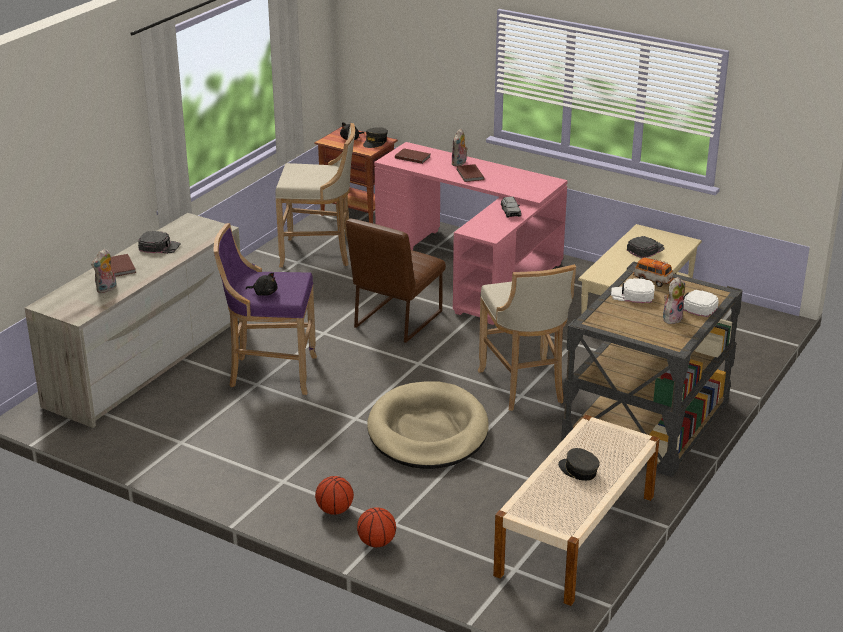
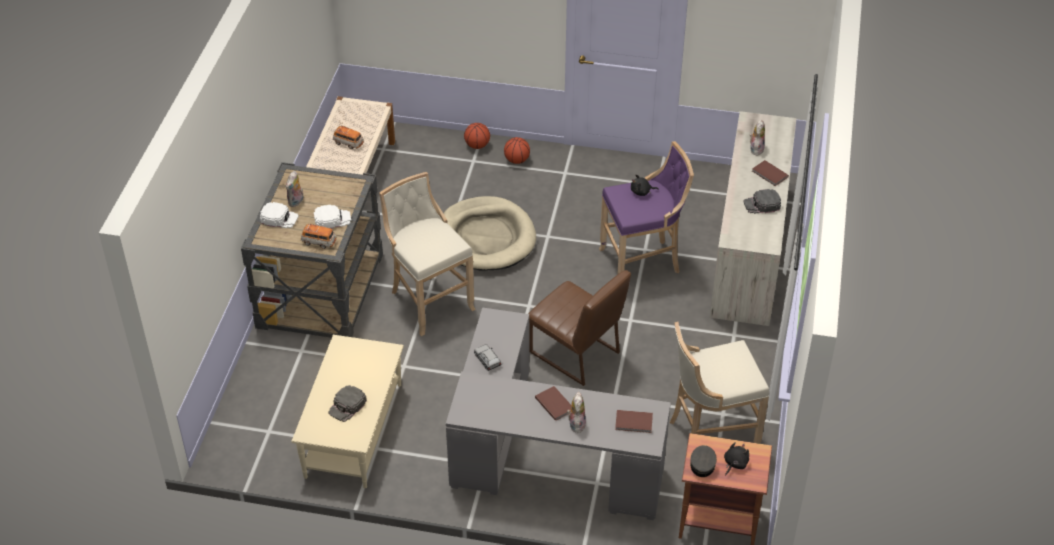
camera: 160 degrees right, 15 degrees up
(396, 320) = (576, 354): brown chair -> brown chair turned 120 degrees clockwise
(475, 266) = (540, 458): pink desk -> grey desk
(578, 470) = (348, 143): grey cap -> toy car

